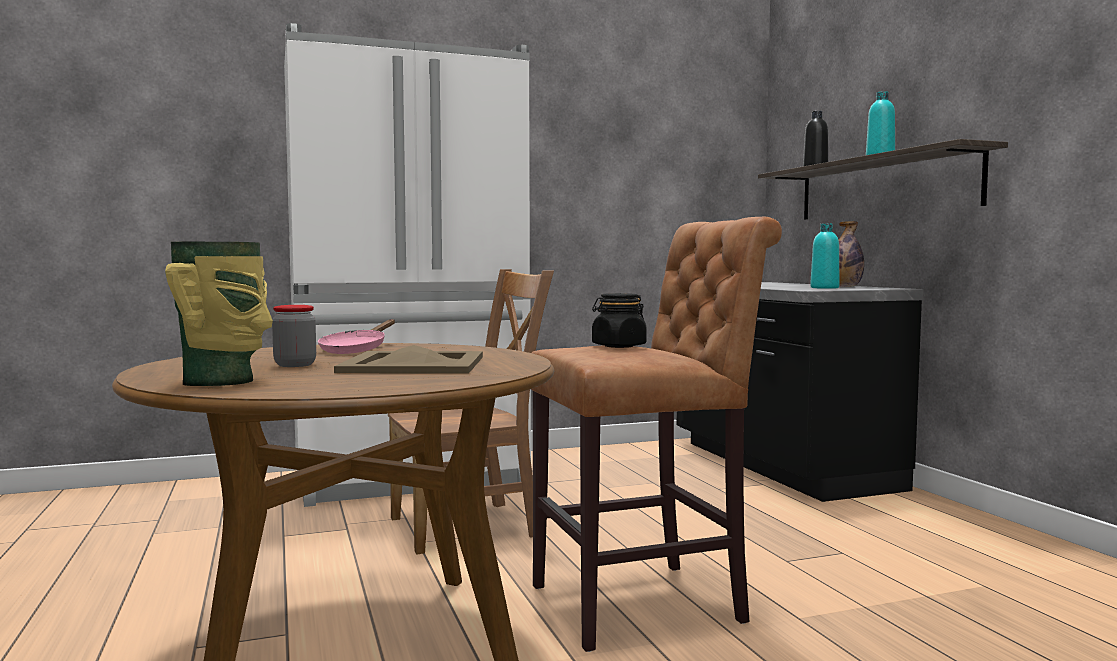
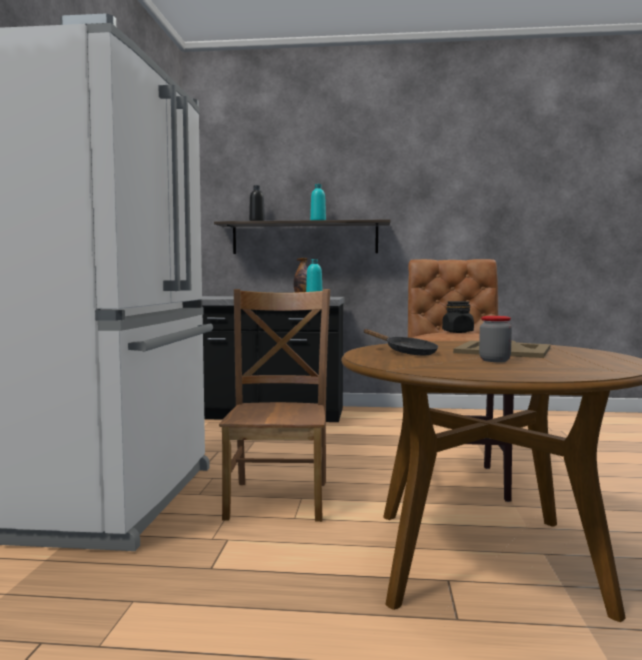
camera: 65 degrees left, 0 degrees up
(223, 381) = (585, 368): vase -> none
(356, 350) = (406, 353): pink frying pan -> black frying pan

